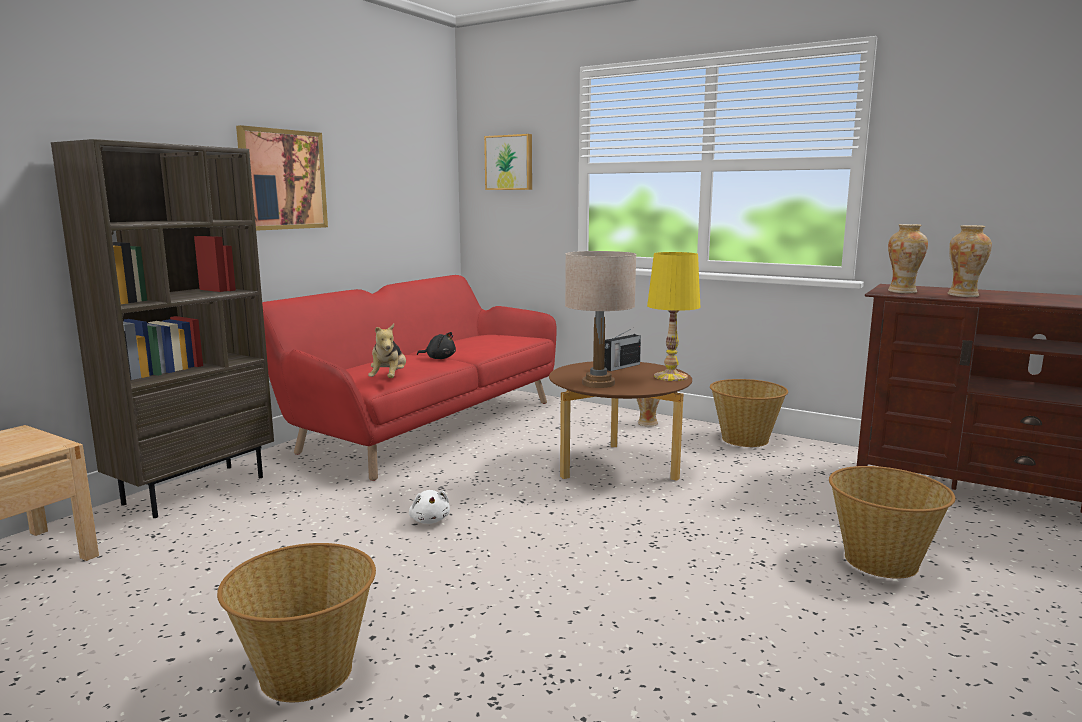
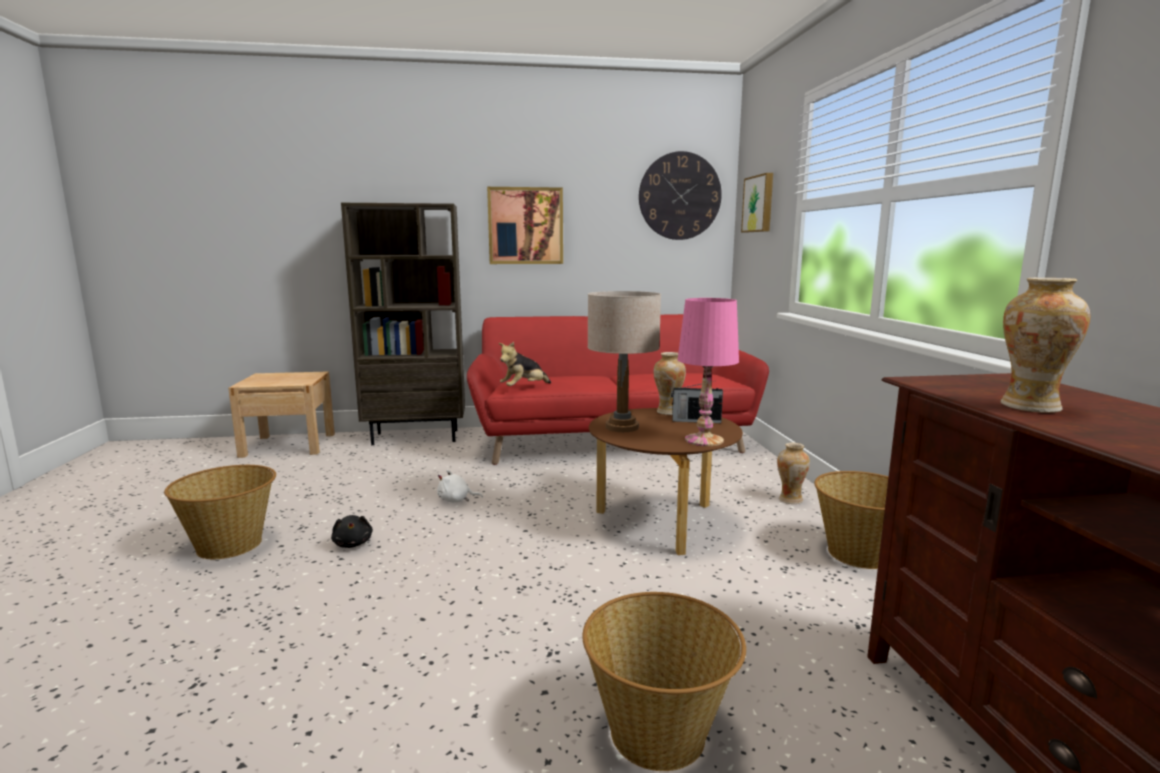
camera: 50 degrees right, 0 degrees up
(419, 149) = (680, 196): none -> wall clock
(430, 520) = (456, 500): white plush toy -> white plush toy turned 60 degrees clockwise
(439, 358) = (606, 382): black plush toy -> black plush toy (353, 544)
(670, 376) = (703, 440): yellow table lamp -> pink table lamp
(902, 291) = (957, 385): vase -> vase (668, 412)

